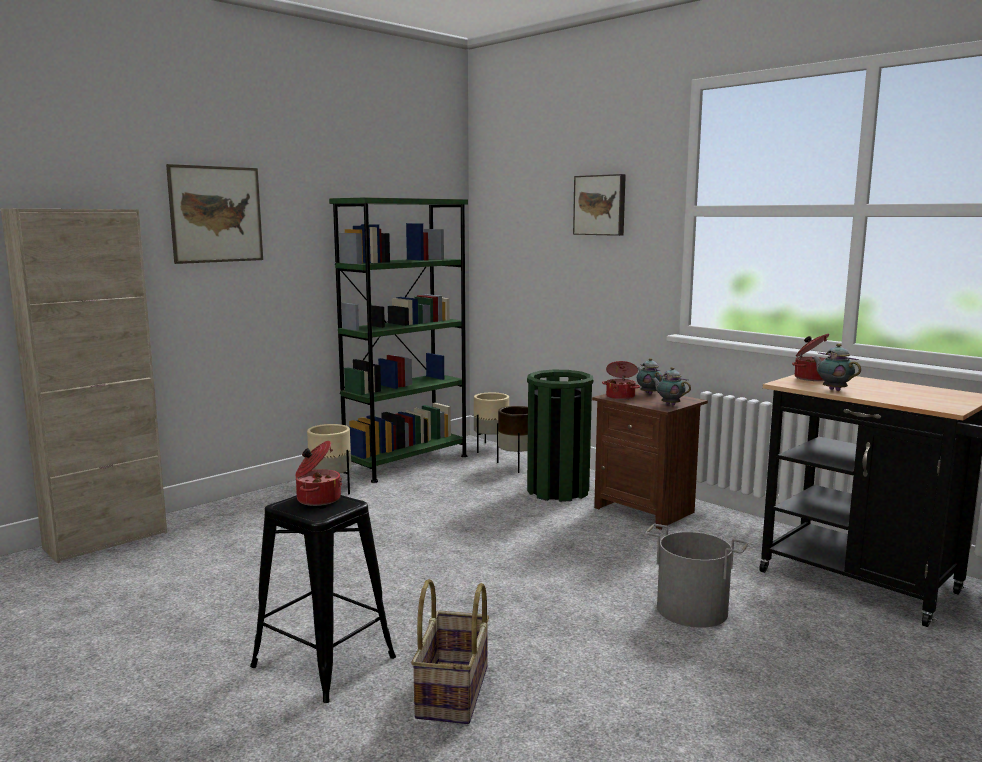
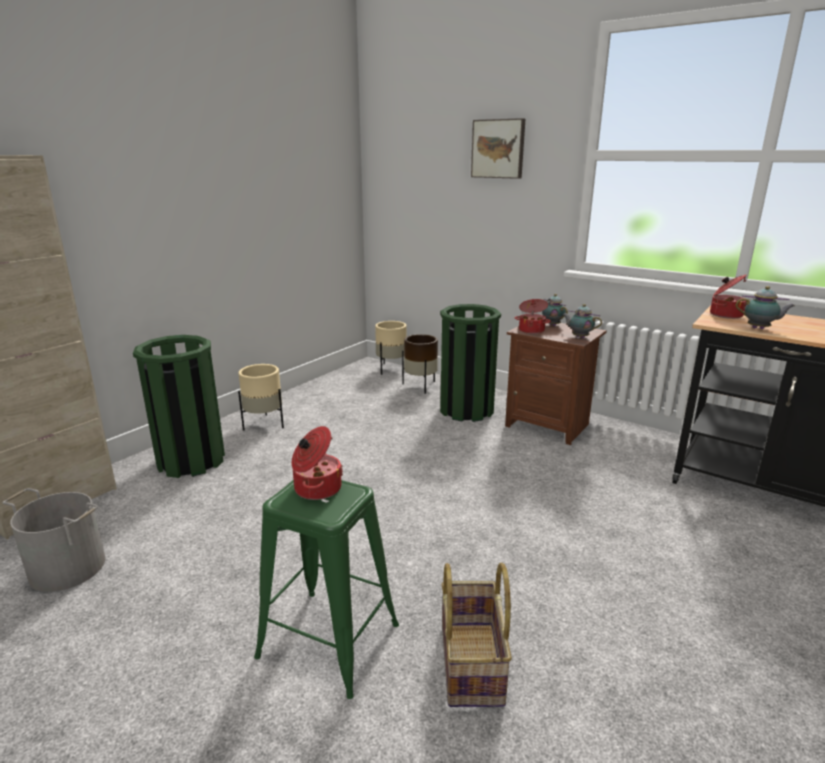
camera: 10 degrees left, 10 degrees up
(216, 214) = (126, 159): picture -> none
(246, 515) = (191, 461): none -> green trash can
(324, 662) = (330, 641): black stool -> green stool
(406, 463) = (323, 389): green bookcase -> none
(692, 609) = (638, 531): grey bucket -> grey bucket (68, 567)
(833, 390) = (760, 329): teapot -> teapot turned 150 degrees clockwise

